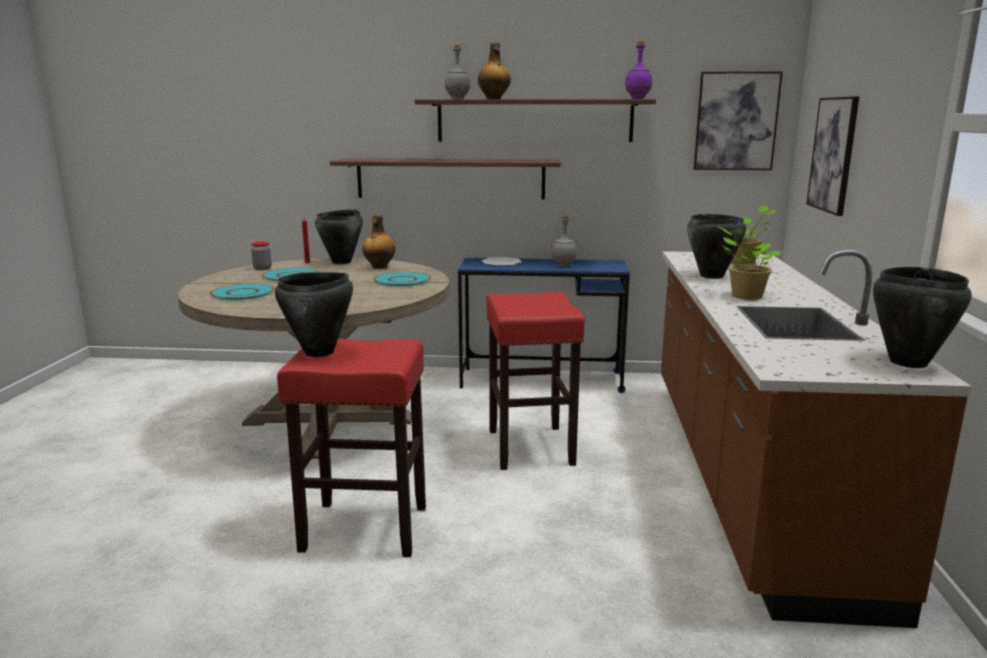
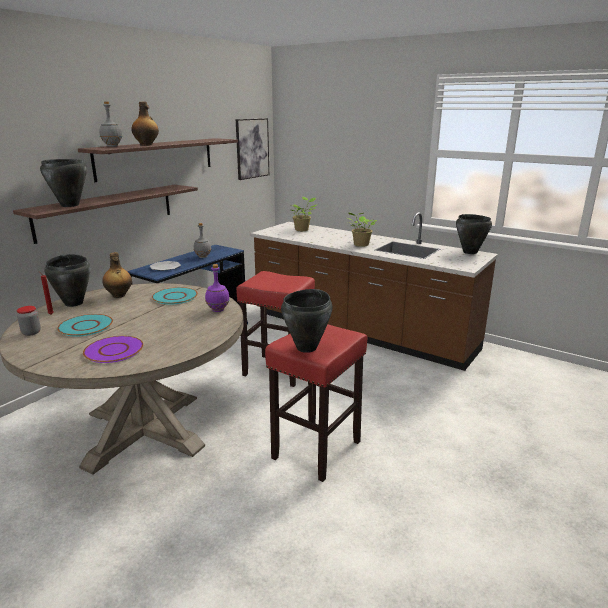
camera: 60 degrees left, 5 degrees up
(243, 293) = (113, 350): turquoise plate -> purple plate
(637, 98) = (224, 139): purple bottle -> purple bottle (217, 310)
(711, 276) = (318, 240): black cooking pot -> black cooking pot (70, 205)
(833, 154) = (326, 165): picture -> none

